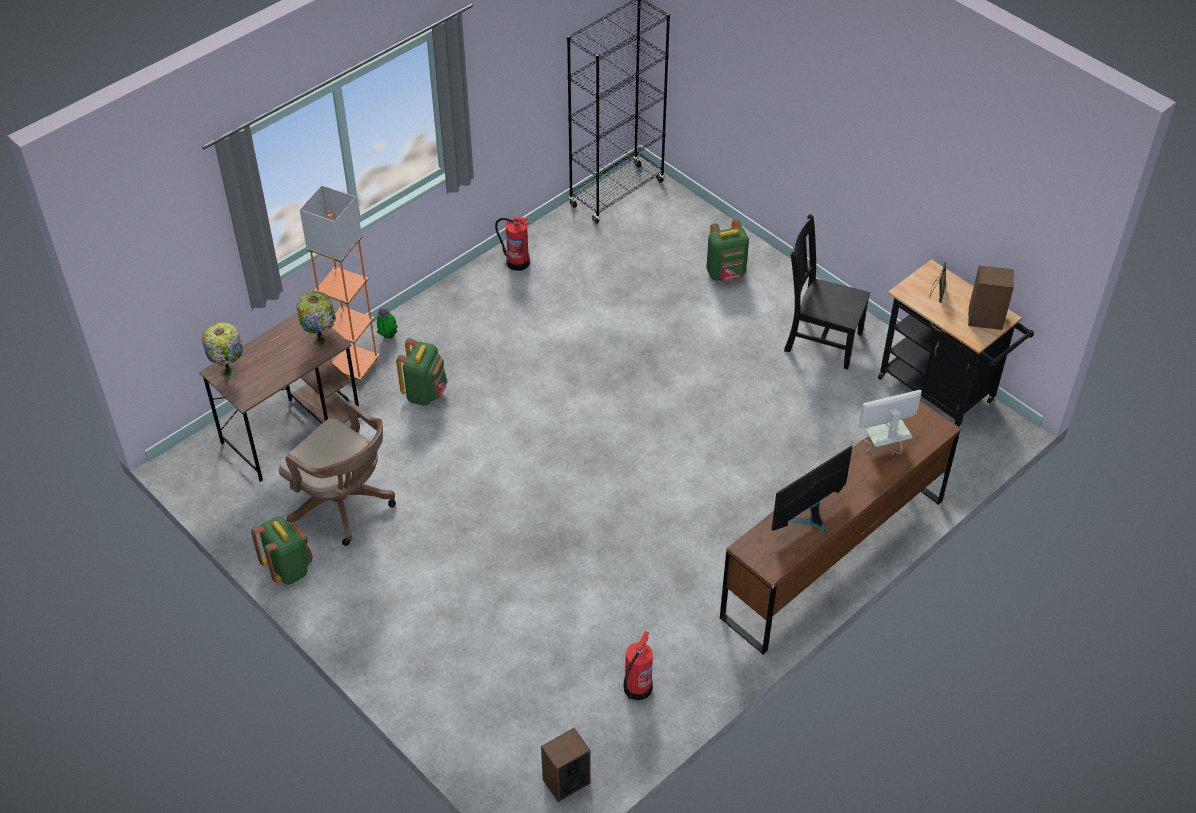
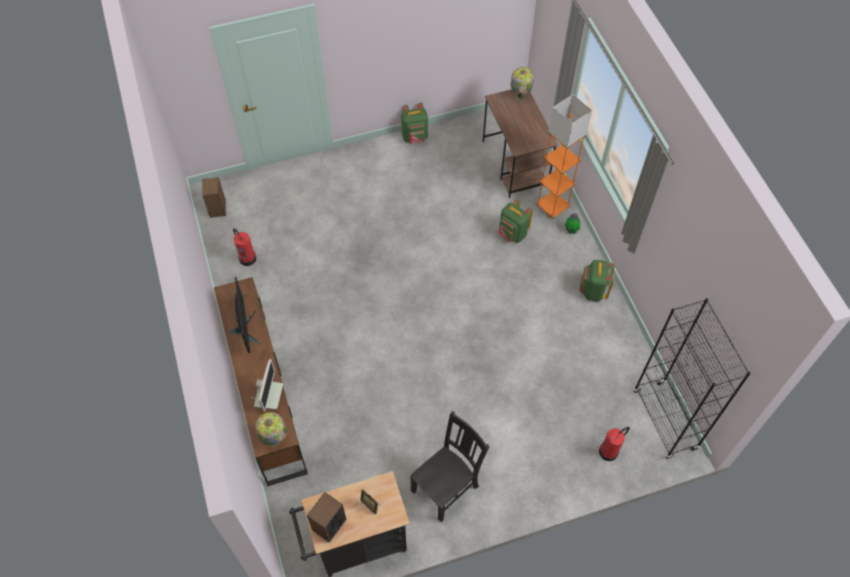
camera: 115 degrees right, 10 degrees up
(321, 339) = (525, 143): table lamp -> table lamp (275, 440)
(344, 505) = (445, 172): brown office chair -> none
(517, 262) = (612, 325): fire extinguisher -> fire extinguisher (609, 451)
(726, 274) = (543, 456): green backpack -> green backpack (592, 291)

